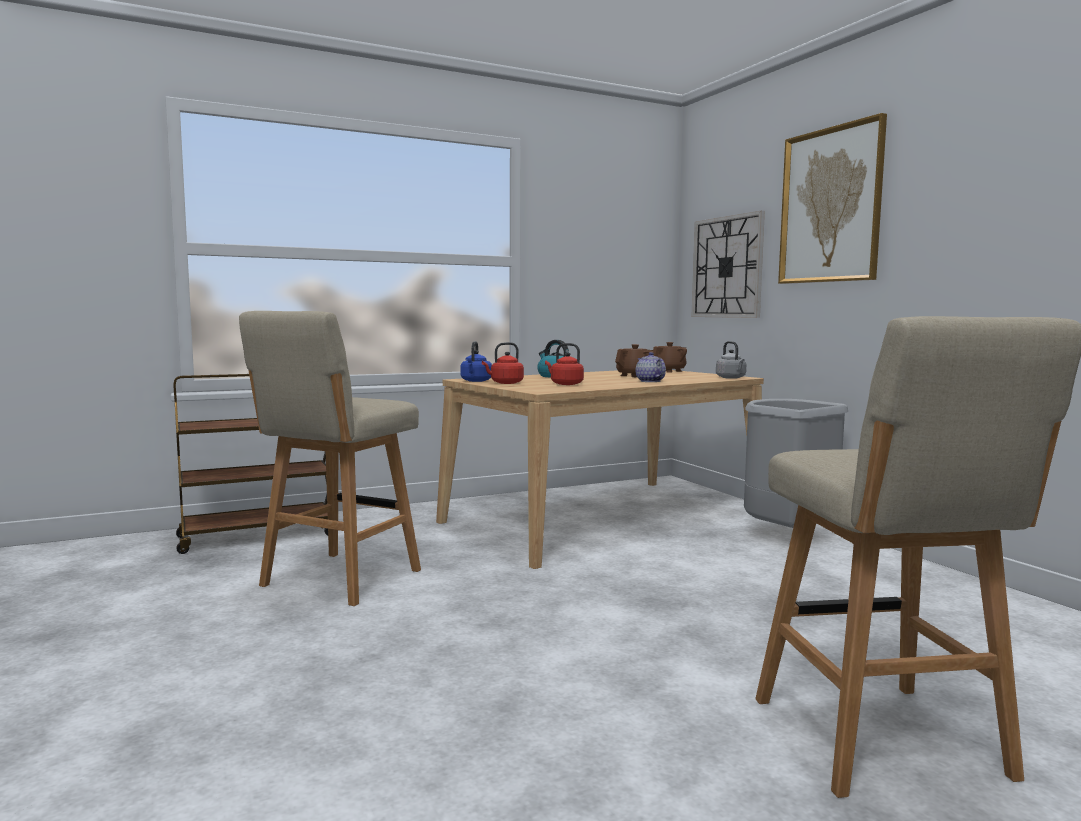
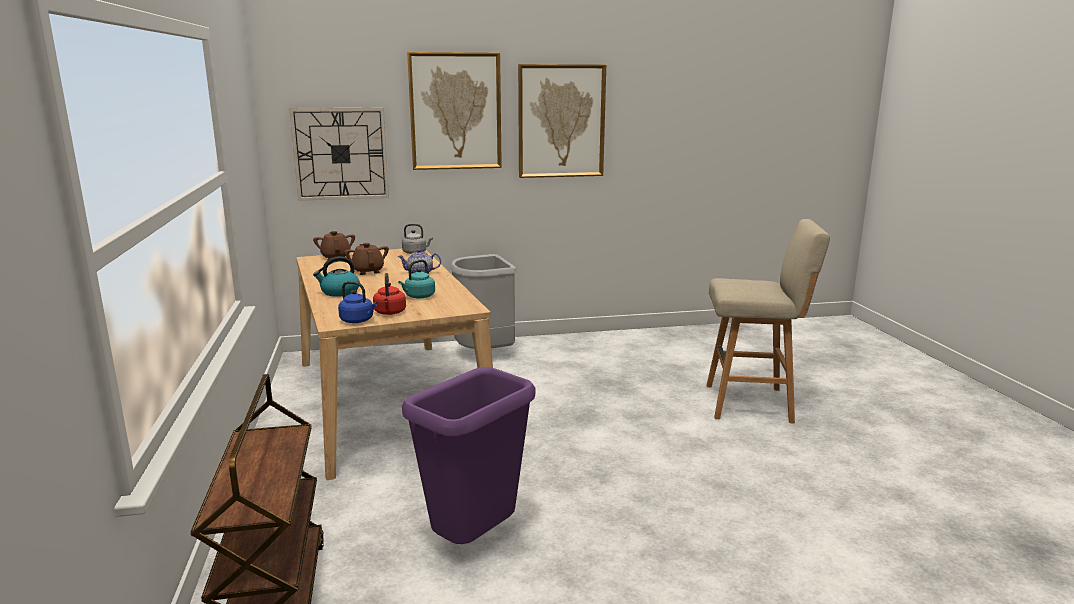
camera: 75 degrees left, 10 degrees up
(338, 579) = (474, 543): beige stool -> purple trash can
(565, 384) = (418, 297): red kettle -> turquoise kettle
(967, 202) = (561, 121): none -> picture

